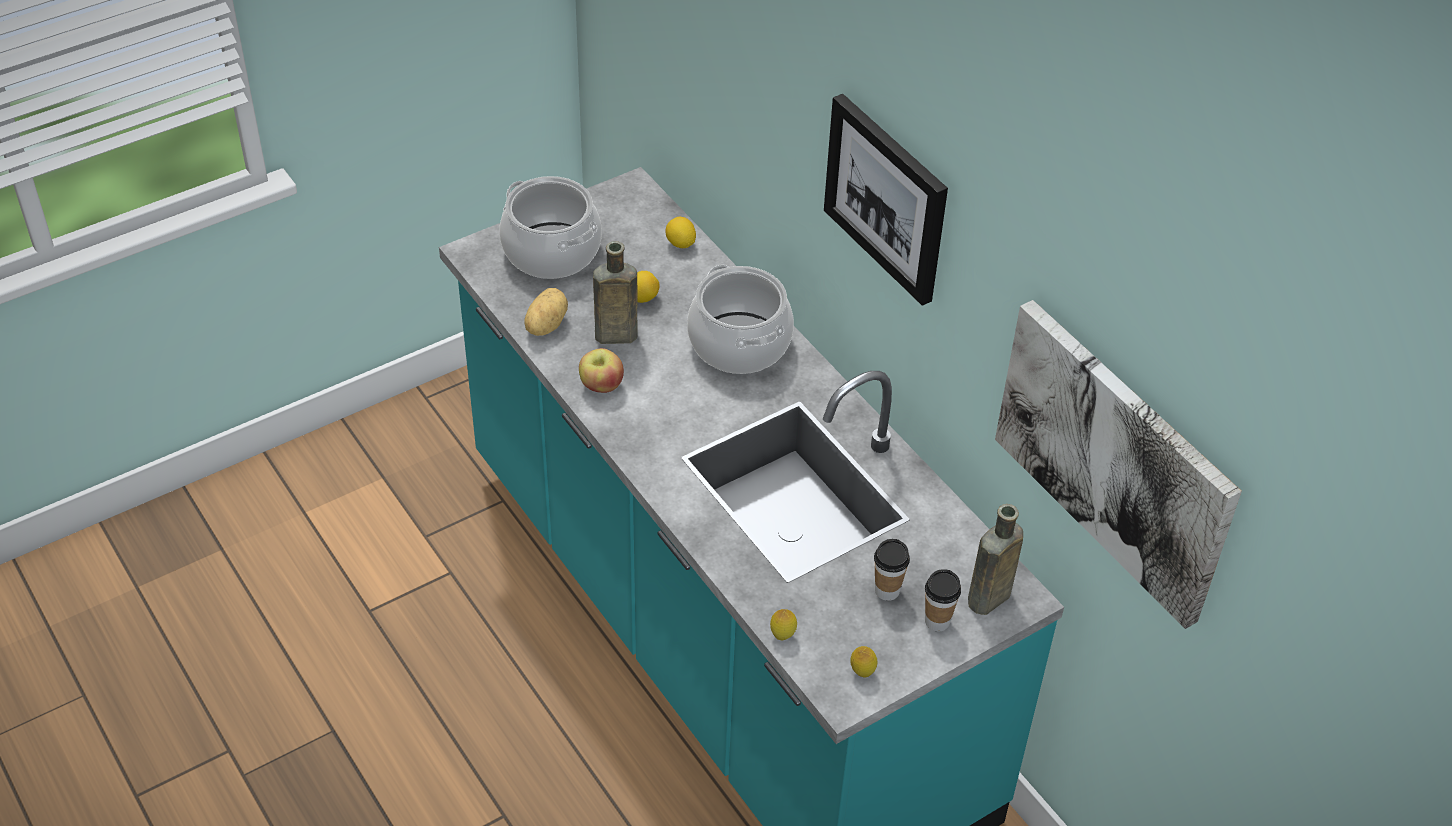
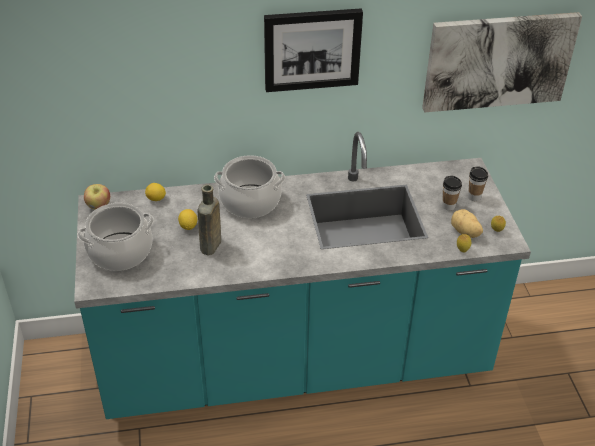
camera: 65 degrees left, 5 degrees down
(545, 325) = (181, 272): potato -> potato (465, 232)
(601, 386) = (247, 263): apple -> apple (98, 206)
(986, 600) = (468, 178): brown bottle -> none

